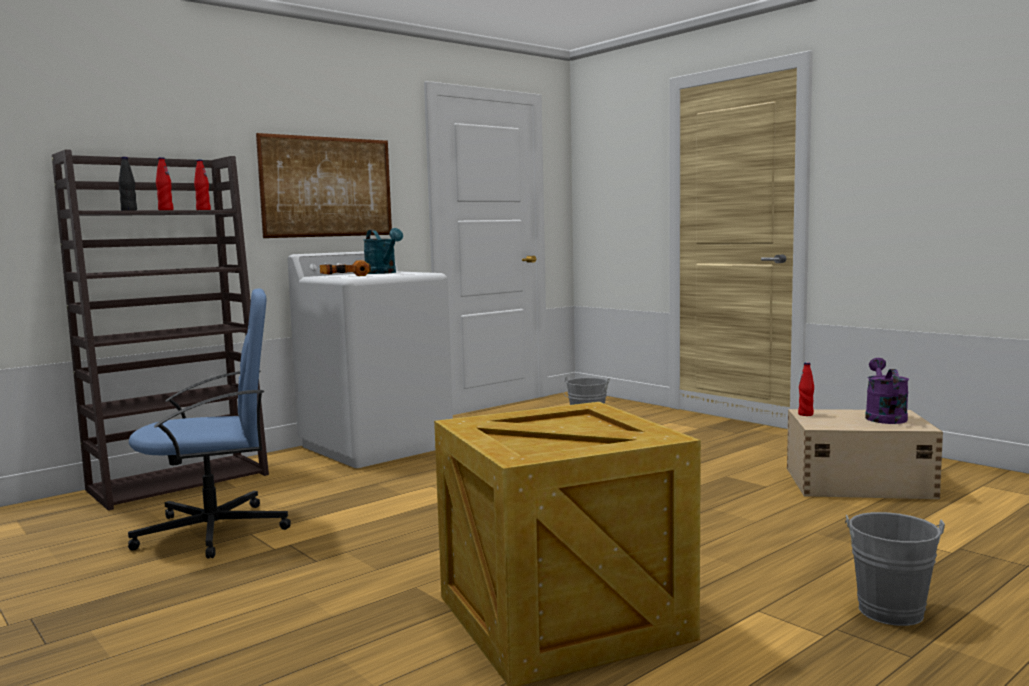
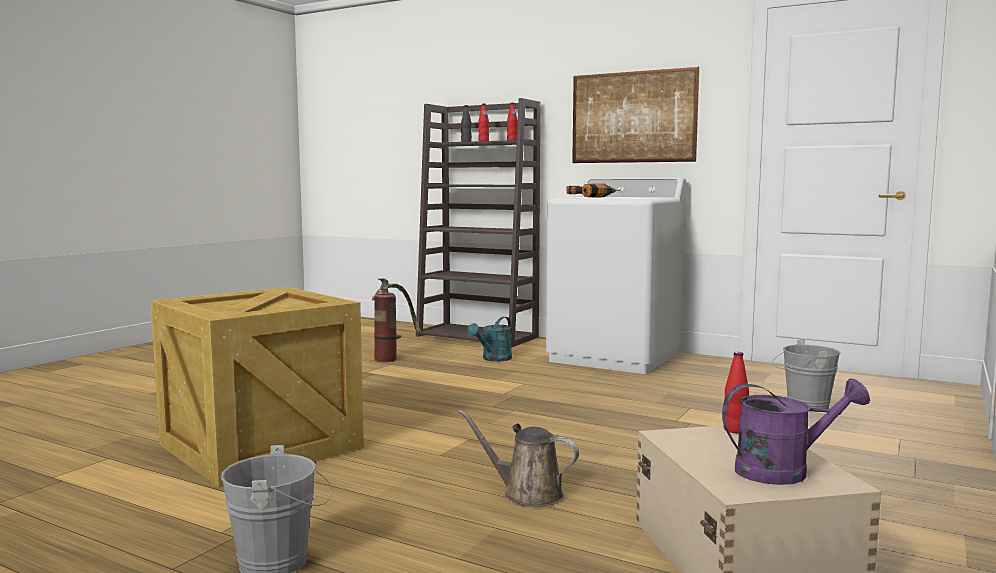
camera: 70 degrees right, 0 degrees up
(215, 531) = (391, 357): blue office chair -> fire extinguisher
(383, 273) = (636, 197): turquoise watering can -> turquoise watering can (493, 359)
(746, 517) = (527, 494): none -> brown watering can

